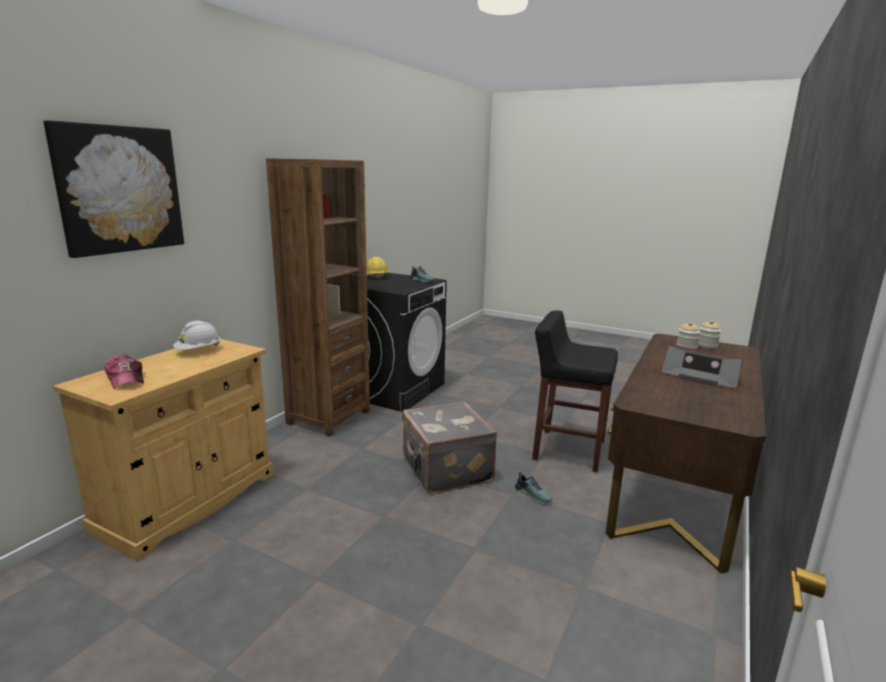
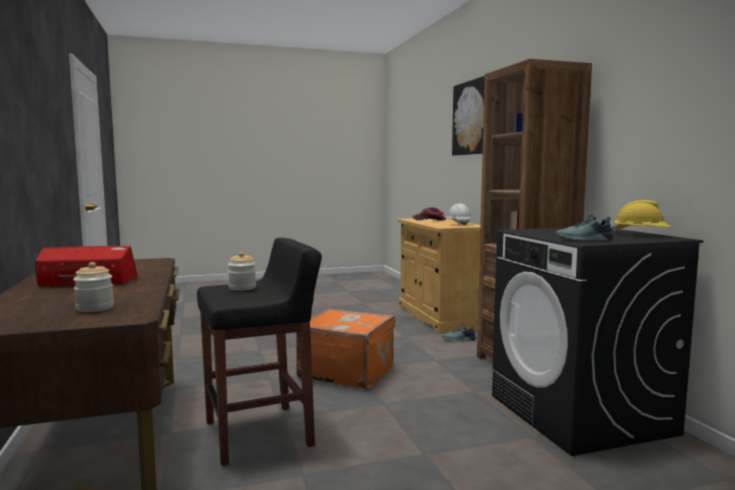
camera: 135 degrees right, 10 degrees down
(445, 470) = (347, 372): grey suitcase -> orange suitcase
(534, 494) = (253, 384): shoe -> shoe (459, 340)
(707, 345) = (51, 319): jar -> jar (242, 288)

